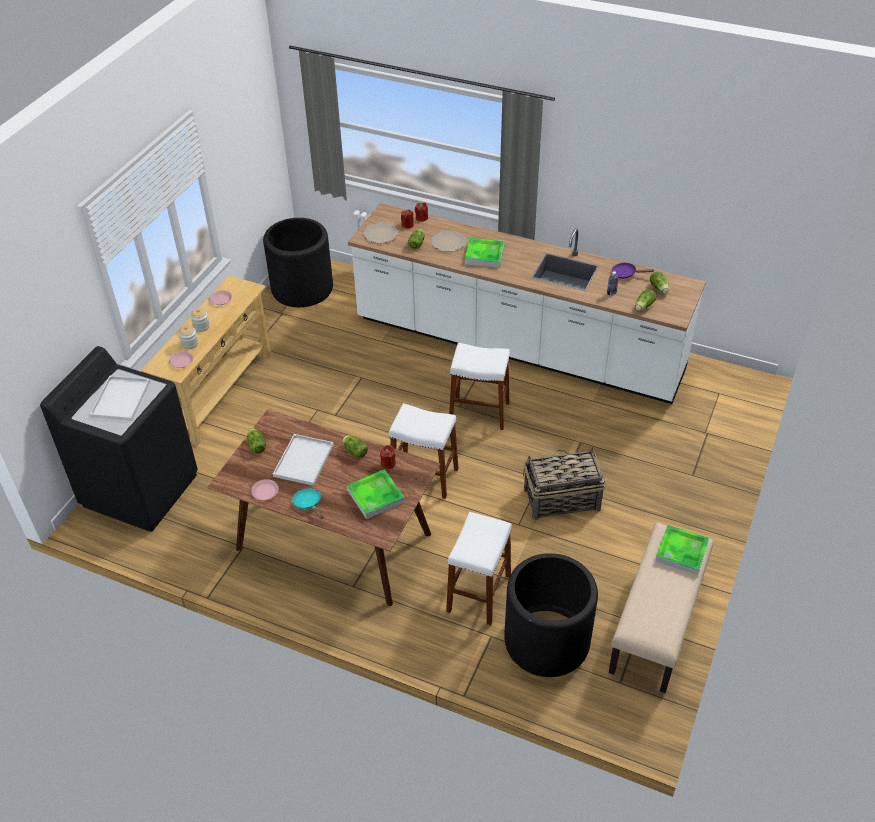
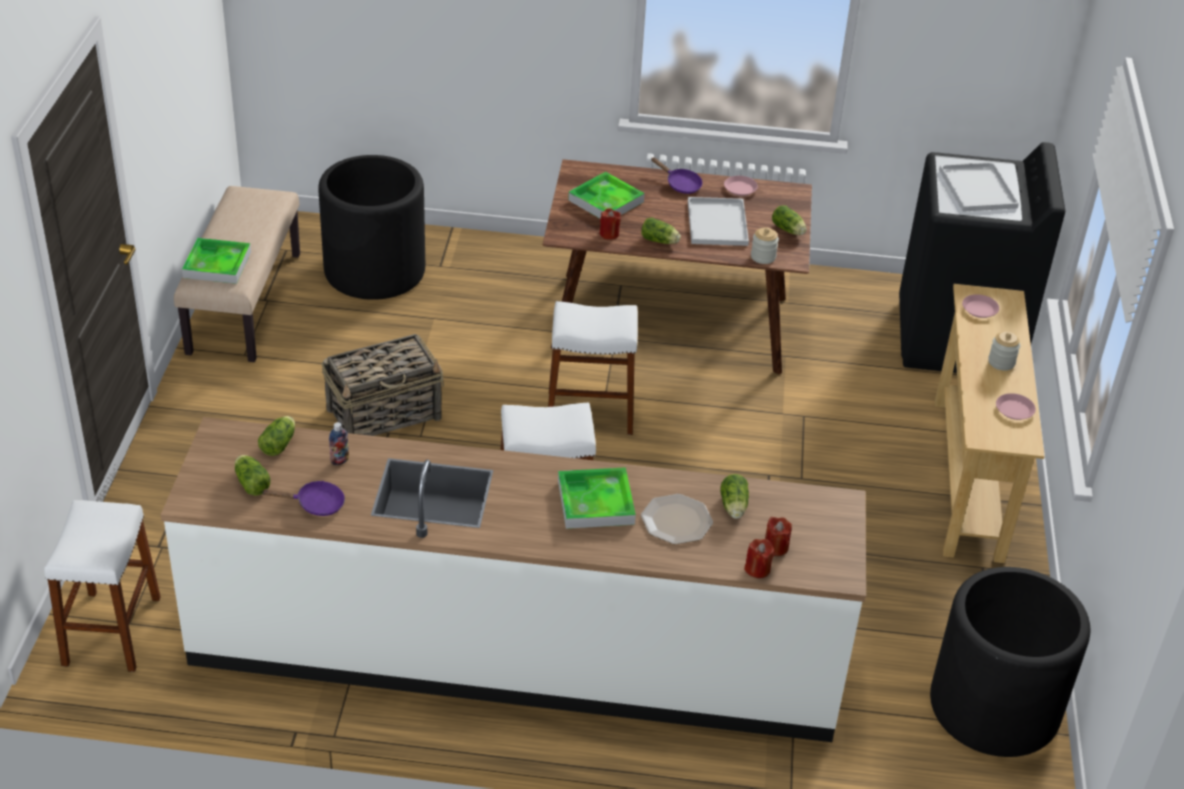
camera: 160 degrees right, 5 degrees down
(189, 344) = (993, 335): jar -> jar (763, 257)
(309, 504) = (680, 184): turquoise frying pan -> purple frying pan
(381, 234) = (814, 517): plate -> none
(479, 593) = (467, 300): white stool -> white stool (112, 631)

